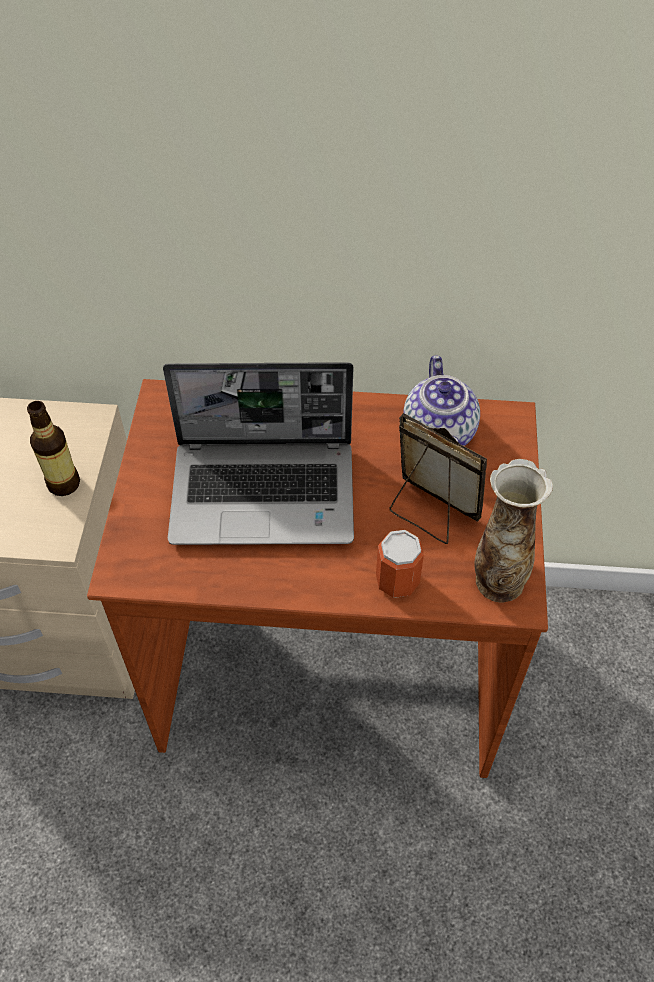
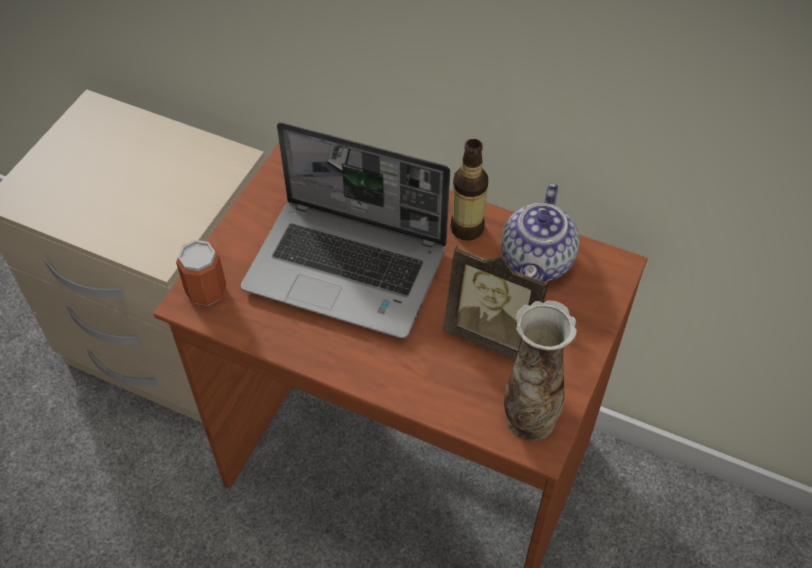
camera: 20 degrees right, 0 degrees up
(64, 483) = (187, 210): bottle -> bottle (467, 228)
(397, 581) = (432, 388): can -> can (206, 291)
(430, 513) = (493, 334): picture frame -> picture frame turned 150 degrees clockwise

